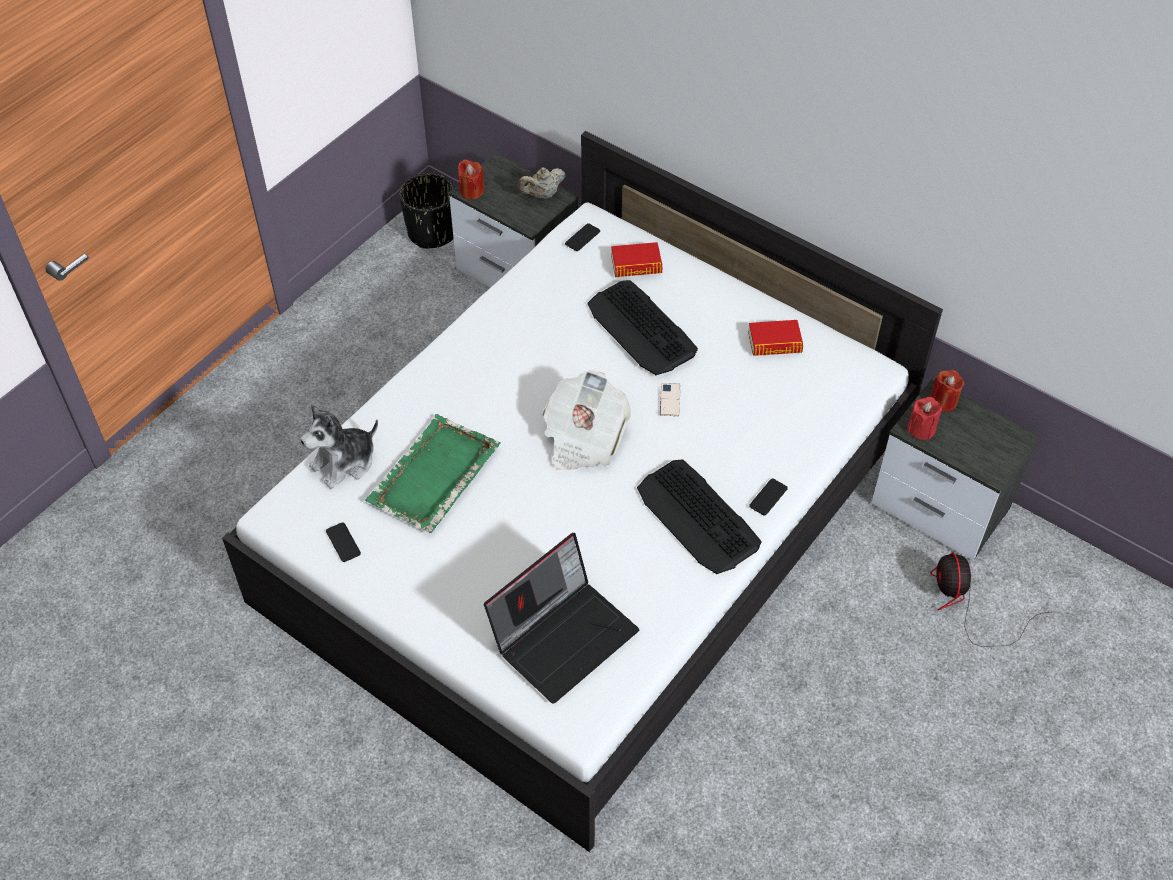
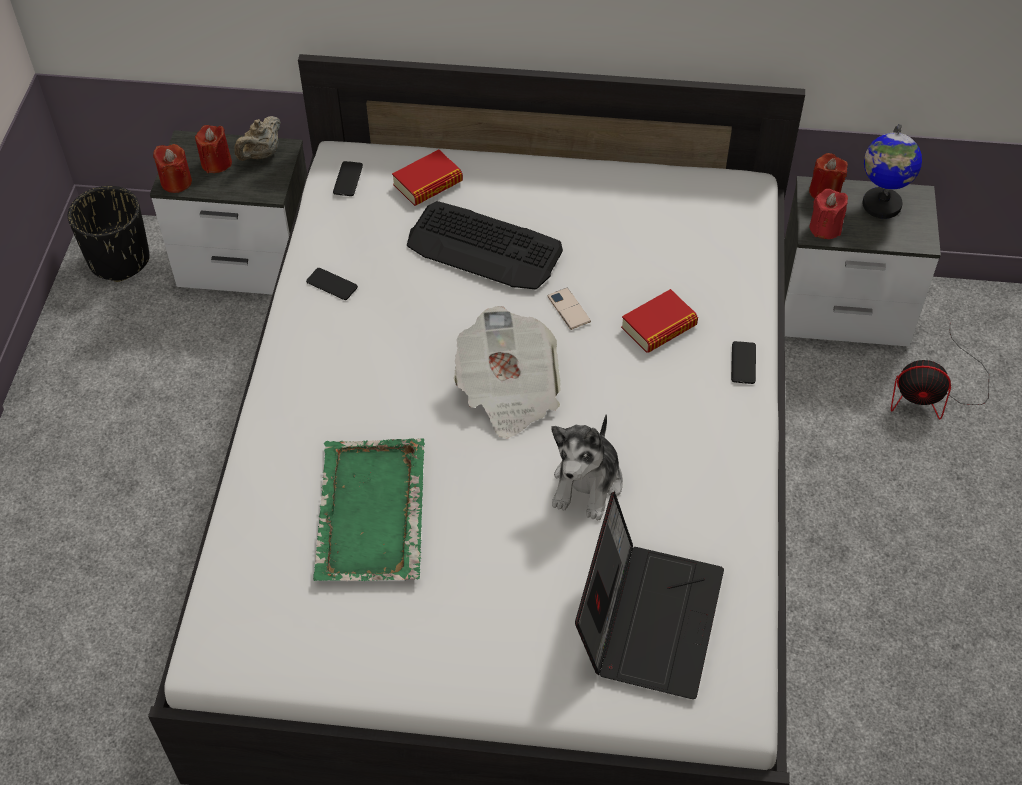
camera: 30 degrees left, 0 degrees up
(343, 542) = (319, 643): phone -> phone (332, 284)
(345, 462) = (253, 549): plush toy -> plush toy (587, 484)
(507, 188) = (216, 163): none -> red candle
(698, 517) = (689, 418): keyboard -> none
(774, 342) = (629, 203): book -> book (658, 327)
(967, 605) = (935, 392): fan -> fan turned 45 degrees counterclockwise
(982, 431) = (881, 205): none -> globe

